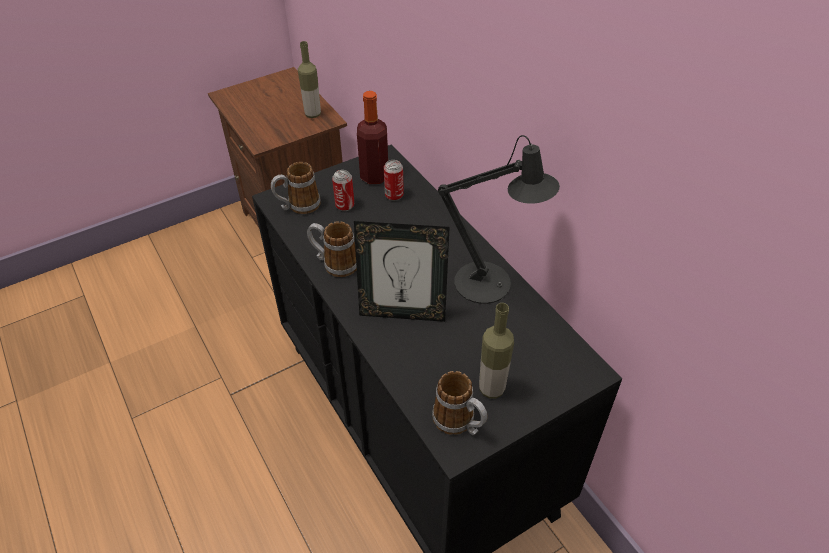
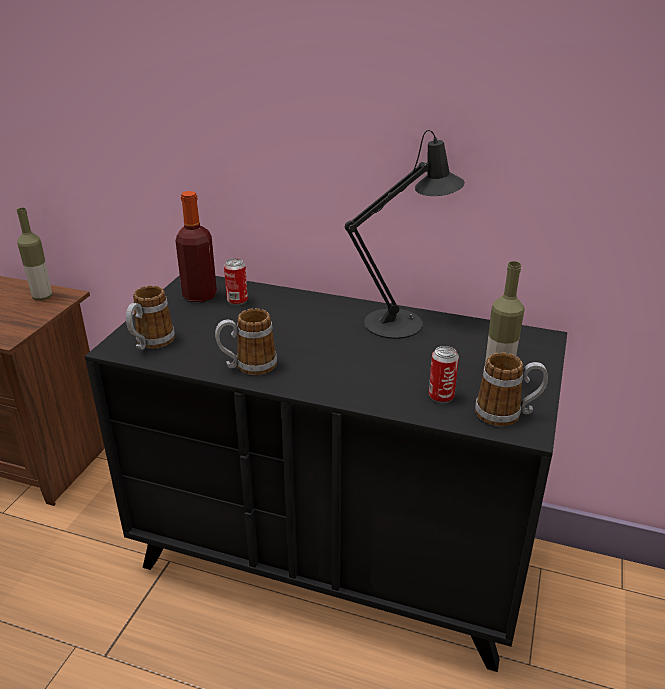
camera: 40 degrees left, 15 degrees down
(345, 205) = (199, 325): can -> can (441, 396)
(402, 313) = (359, 370): picture frame -> none

